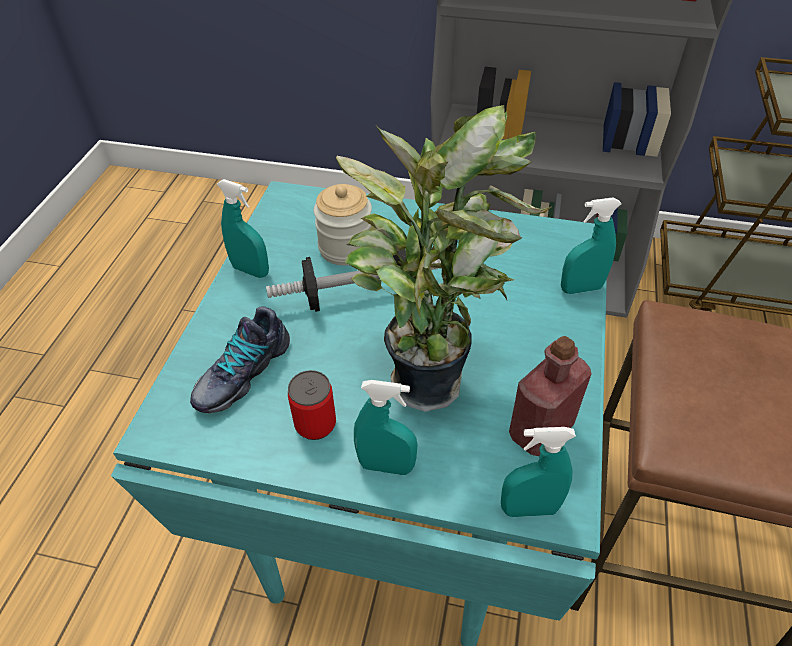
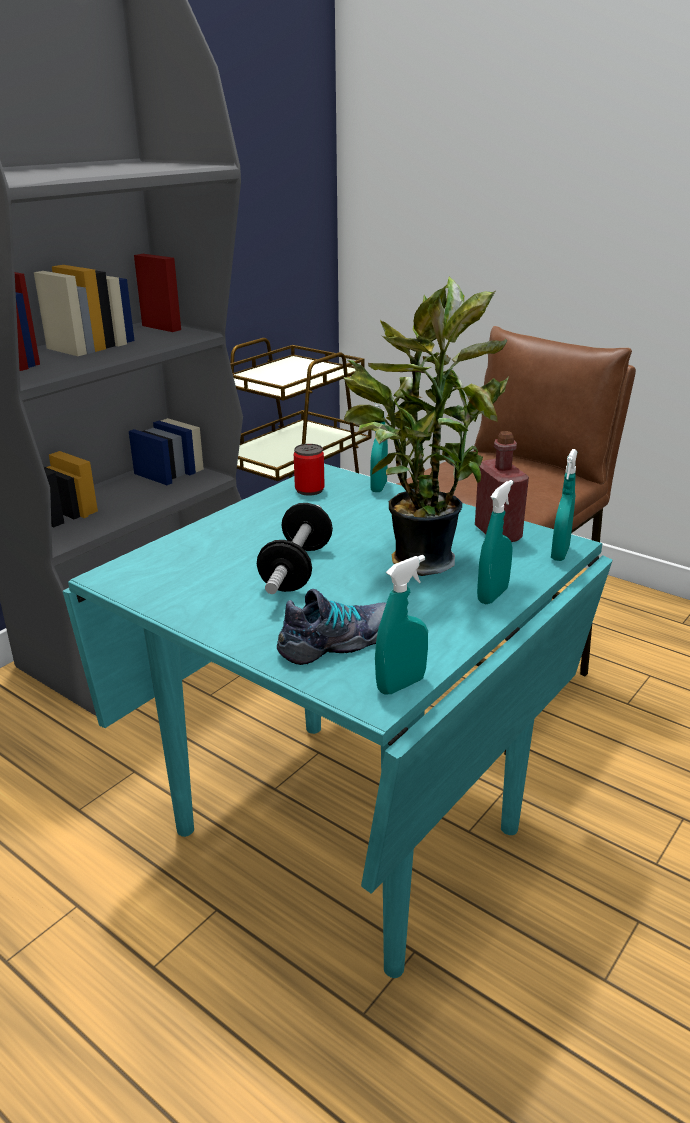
camera: 65 degrees left, 20 degrees down
(241, 372) = (339, 642): shoe -> shoe turned 90 degrees counterclockwise
(251, 270) = (201, 614): turquoise spray bottle -> turquoise spray bottle (401, 685)
(315, 424) = (429, 617): can -> can (309, 490)
(346, 248) = (227, 562): jar -> none

